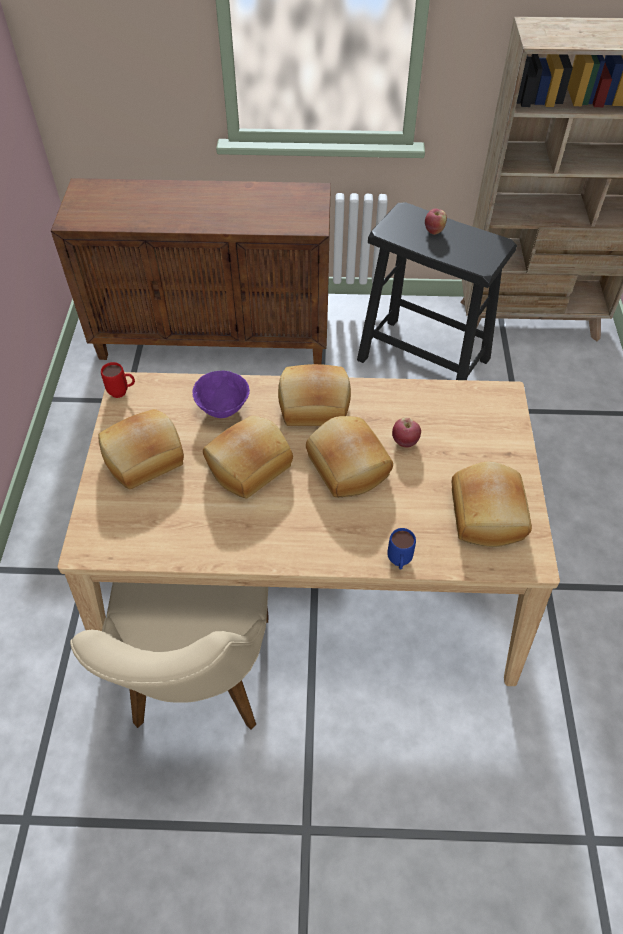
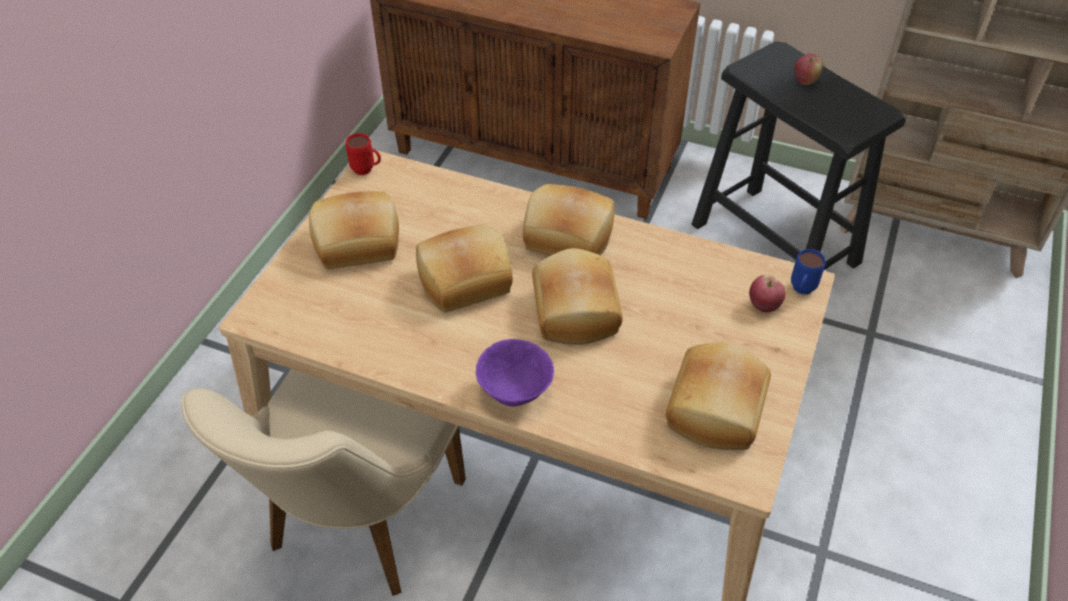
camera: 20 degrees right, 5 degrees down
(223, 409) = (465, 215): purple bowl -> purple bowl (515, 393)
(399, 563) = (584, 431): blue mug -> blue mug (801, 291)
(405, 442) = (655, 302): apple -> apple (764, 306)

